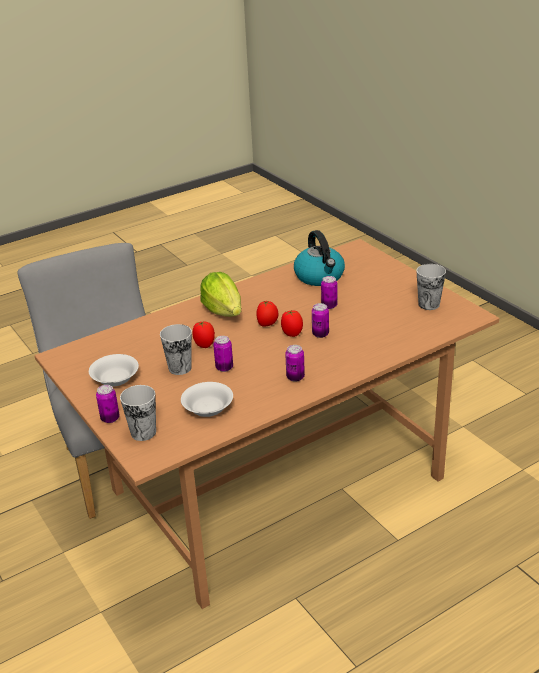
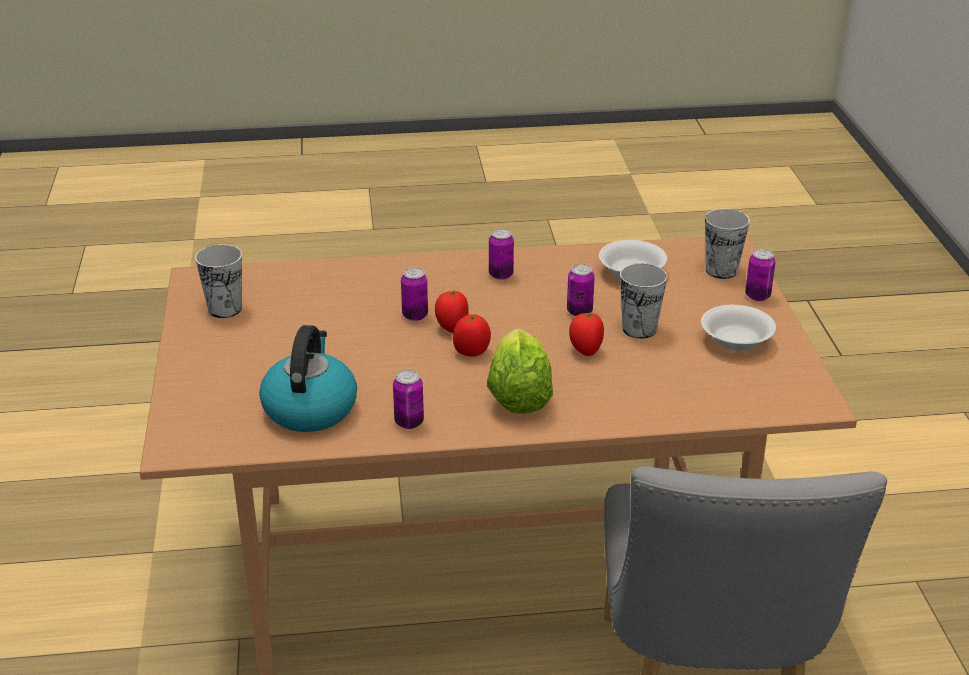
camera: 155 degrees left, 0 degrees up
(329, 306) = (356, 352): can -> can (409, 422)

